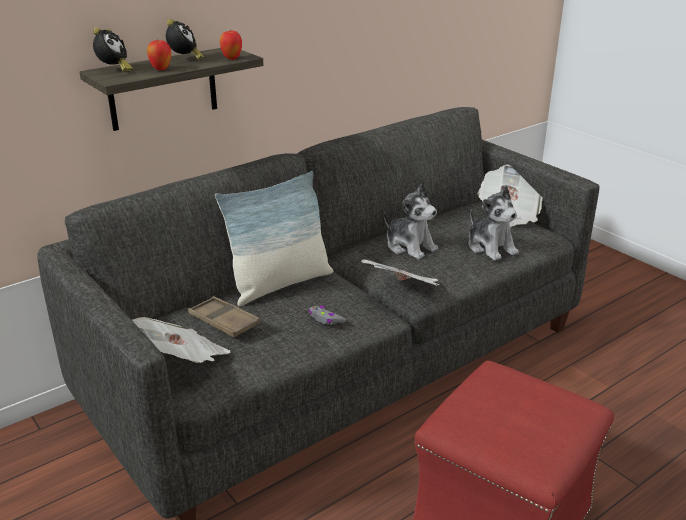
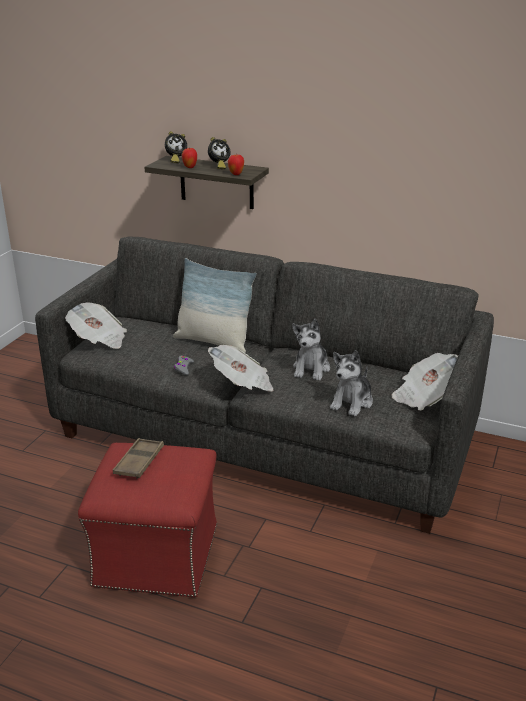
camera: 60 degrees right, 0 degrees up
(224, 322) = (147, 337): brown tray -> brown tray (139, 462)

